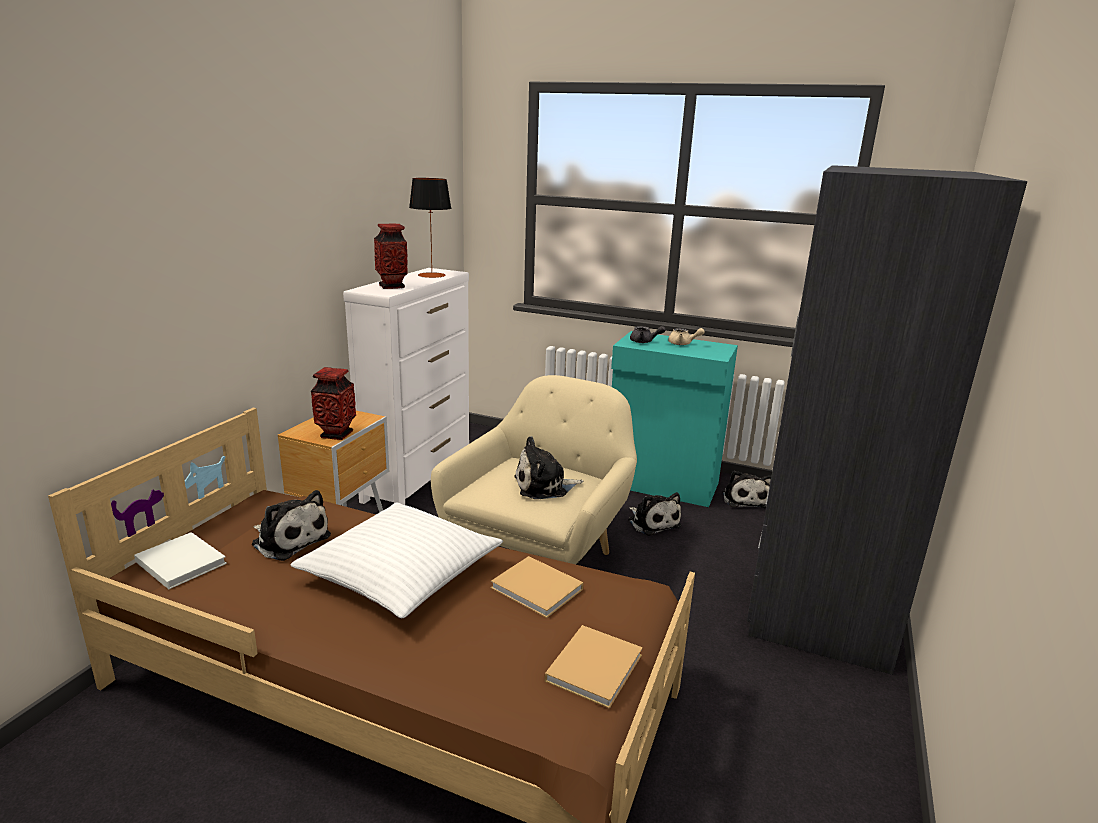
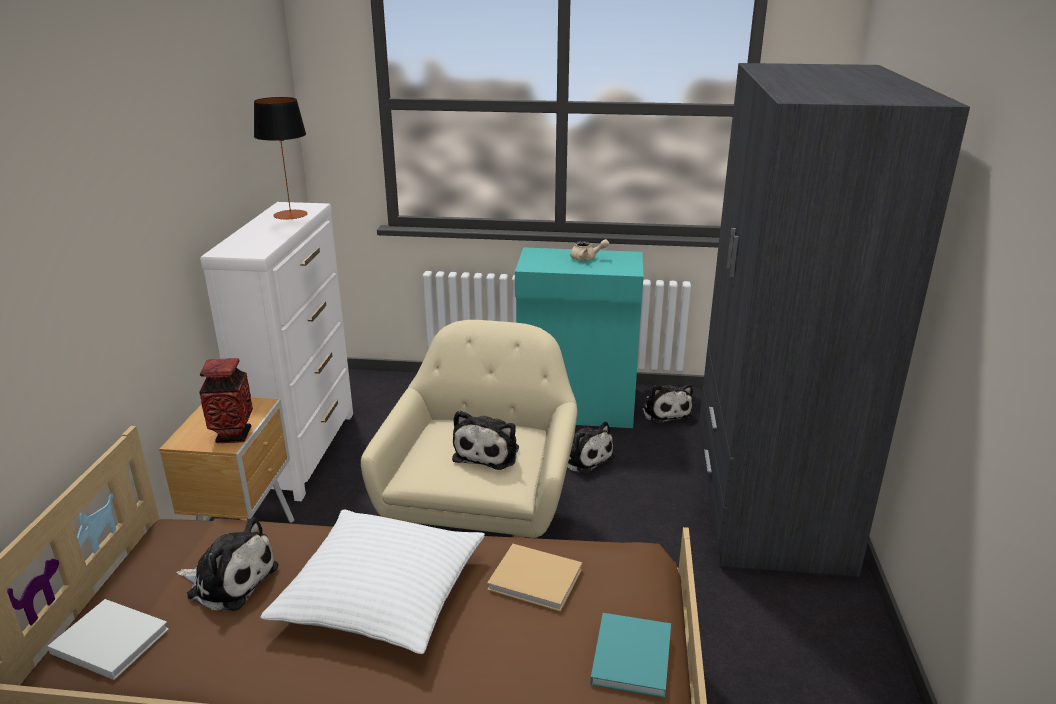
camera: 15 degrees left, 5 degrees up
(392, 286) = (255, 240): vase -> none
(544, 486) = (488, 452): plush toy -> plush toy turned 45 degrees counterclockwise
(595, 666) = (632, 654): beige book -> turquoise book
(644, 342) = (545, 261): grey teapot -> none

